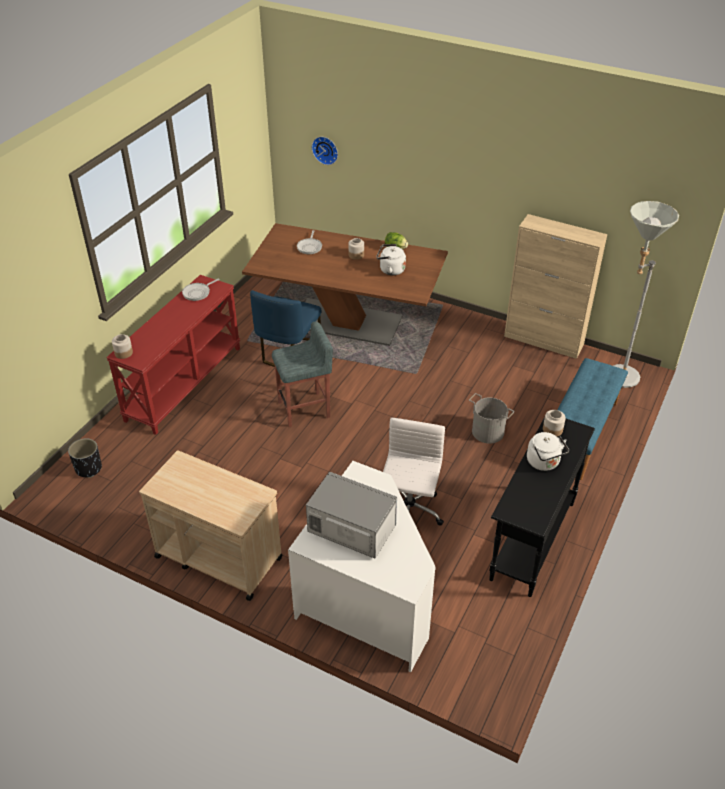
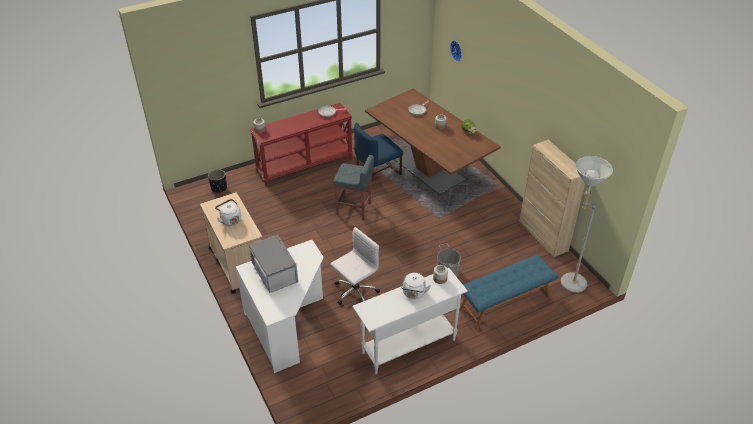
camera: 35 degrees right, 0 degrees up
(390, 270) = (451, 143): white kettle -> white kettle (230, 220)
(532, 541) = (408, 346): black console table -> white console table

